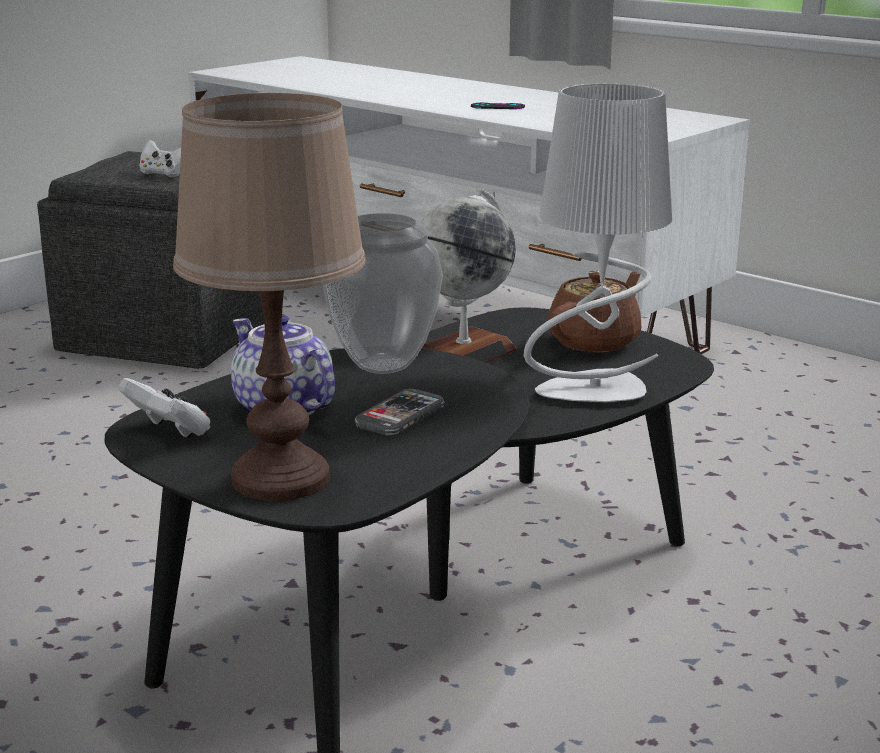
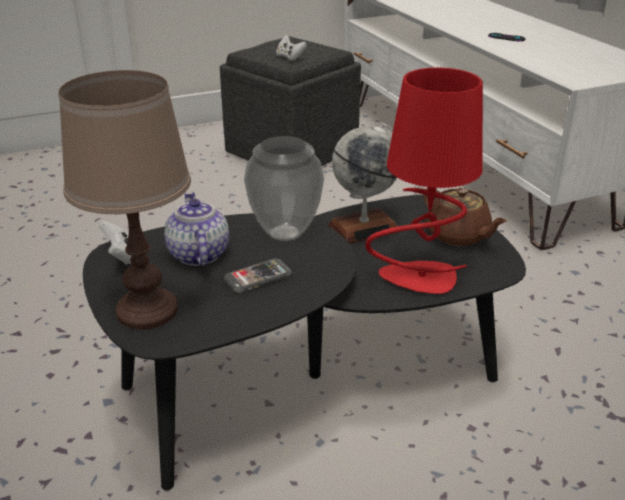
camera: 25 degrees right, 10 degrees up
(592, 392) = (419, 279): grey table lamp -> red table lamp
(595, 341) = (458, 235): brown teapot -> brown teapot turned 75 degrees clockwise

